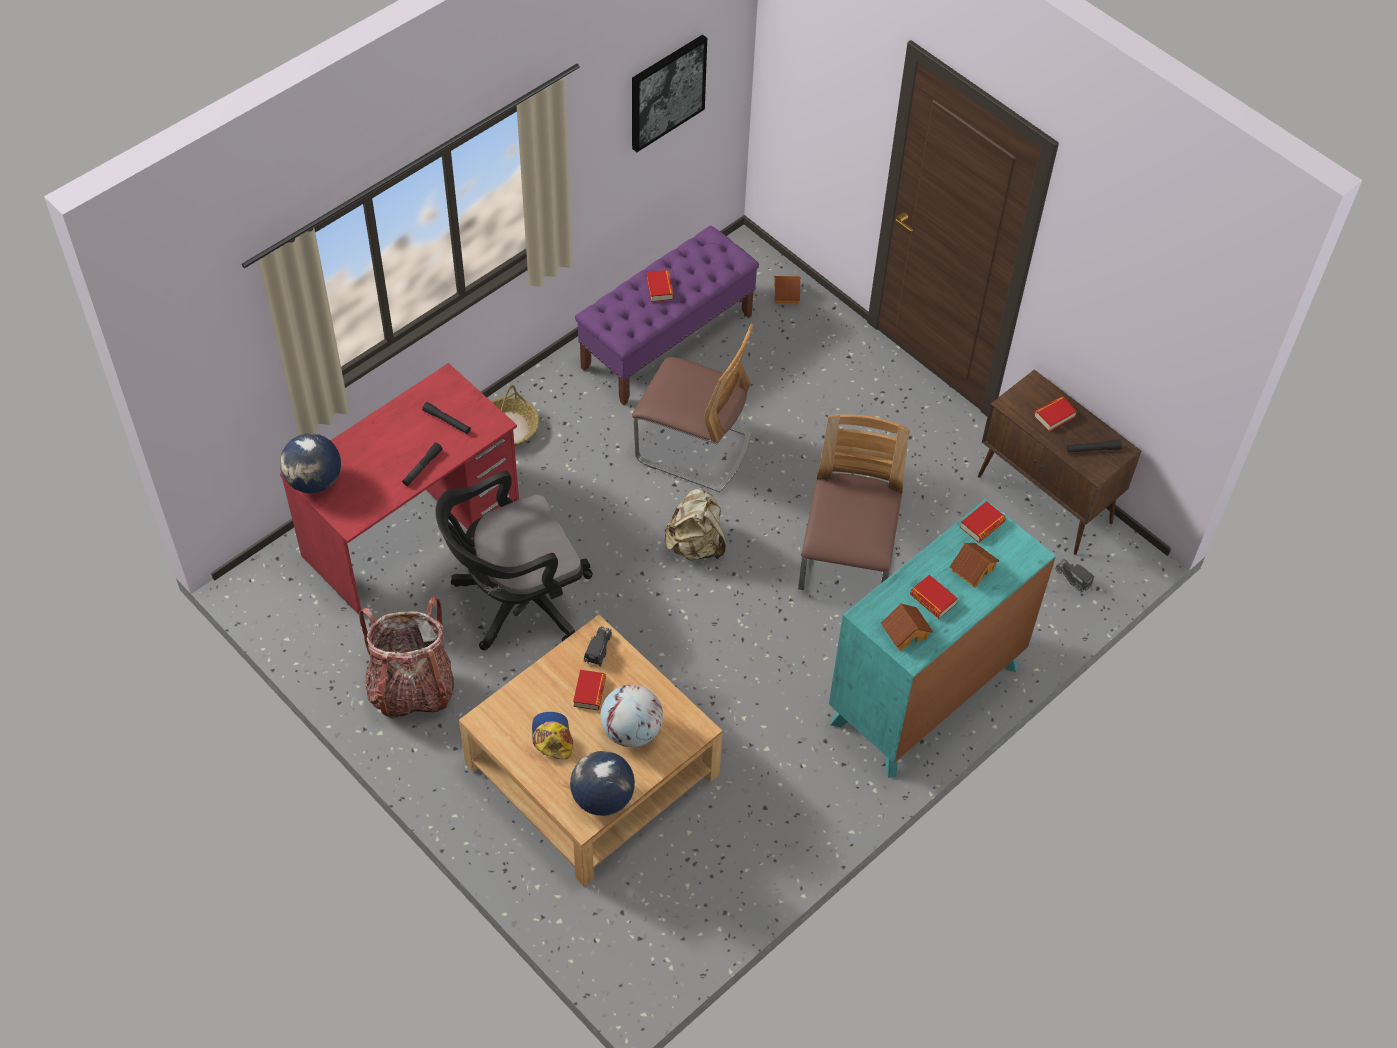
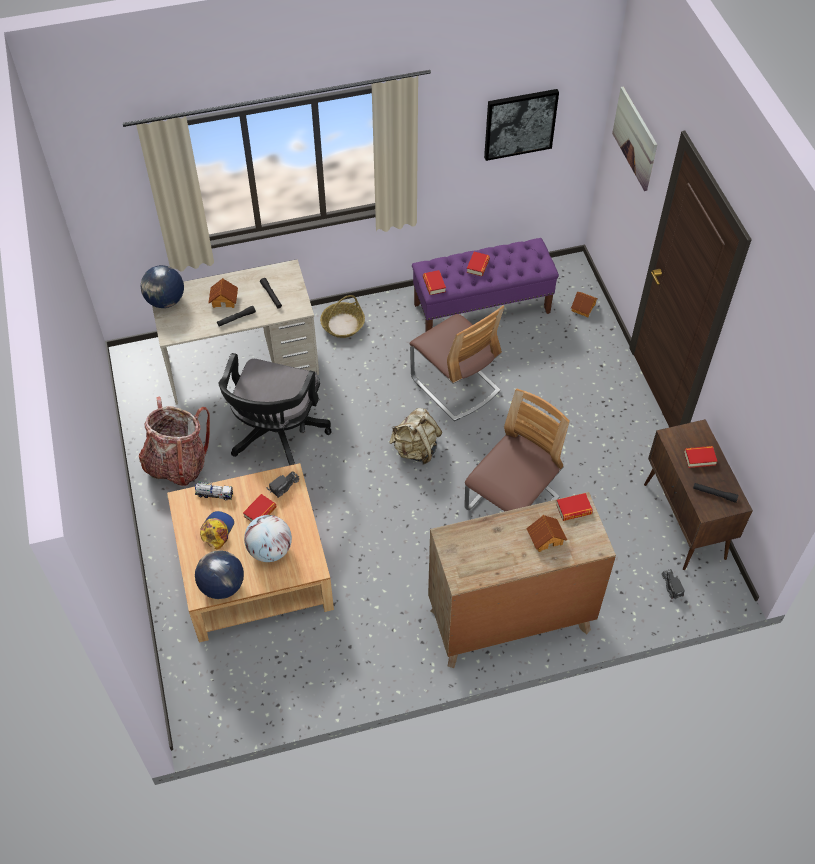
camera: 30 degrees right, 0 degrees up
(412, 529) = (242, 364): red desk -> beige desk
(516, 601) = (276, 436): black office chair -> black office chair turned 75 degrees counterclockwise
(520, 696) = (214, 494): none -> toy truck
(820, 65) = (635, 138): none -> picture
(905, 632) = (466, 561): toy house -> toy house (224, 299)
(924, 695) = (509, 620): turquoise dresser -> brown dresser
(933, 599) = (502, 547): book -> book (434, 285)

